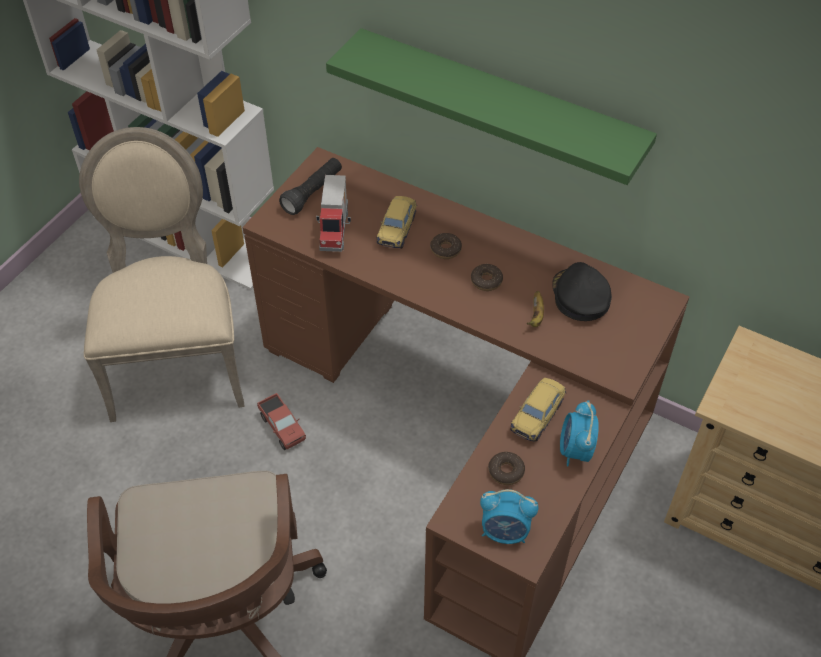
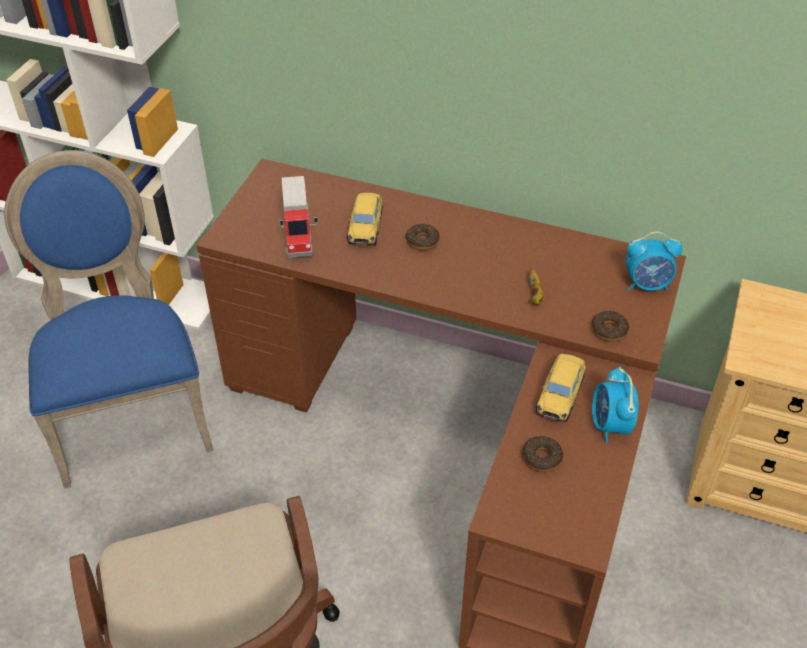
camera: 10 degrees left, 5 degrees down
(177, 359) = (129, 411): beige chair -> blue chair
(282, 428) = (259, 467): toy truck -> none
(313, 193) = (267, 203): black flashlight -> none
(486, 281) = (473, 266): donut -> donut (609, 330)
(499, 106) = (466, 77): green shelf -> none
(505, 532) = (557, 522): alarm clock -> alarm clock (647, 285)
(579, 296) = (574, 269): black cap -> none

